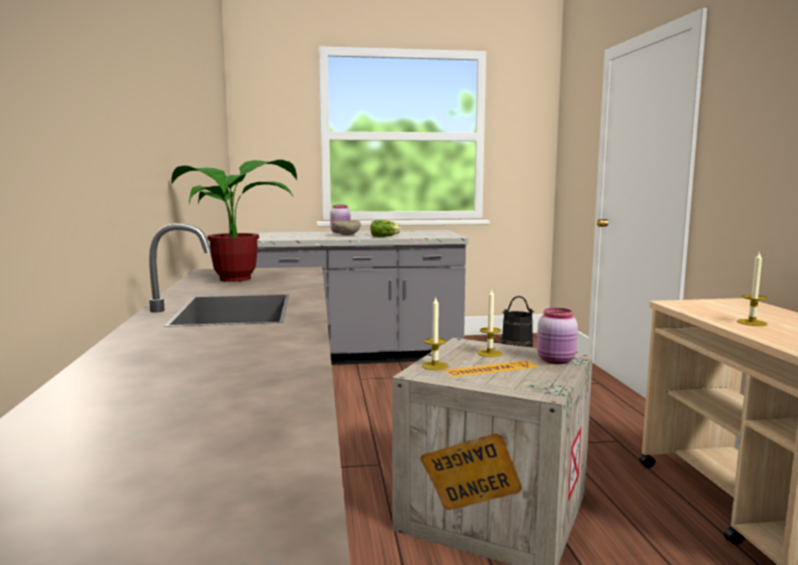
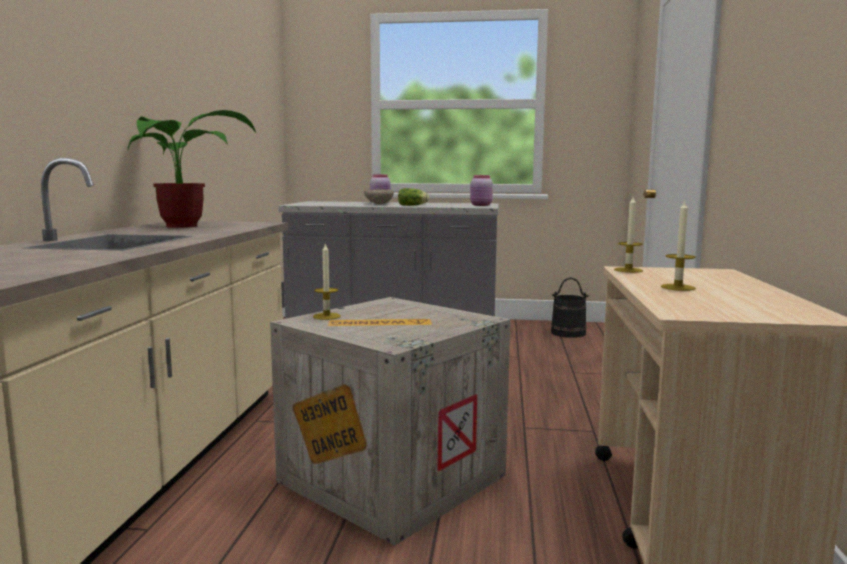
camera: 15 degrees right, 0 degrees up
(489, 353) = (401, 311): candle -> candle (628, 270)
(557, 361) = (460, 321): pink jar -> pink jar (481, 205)

